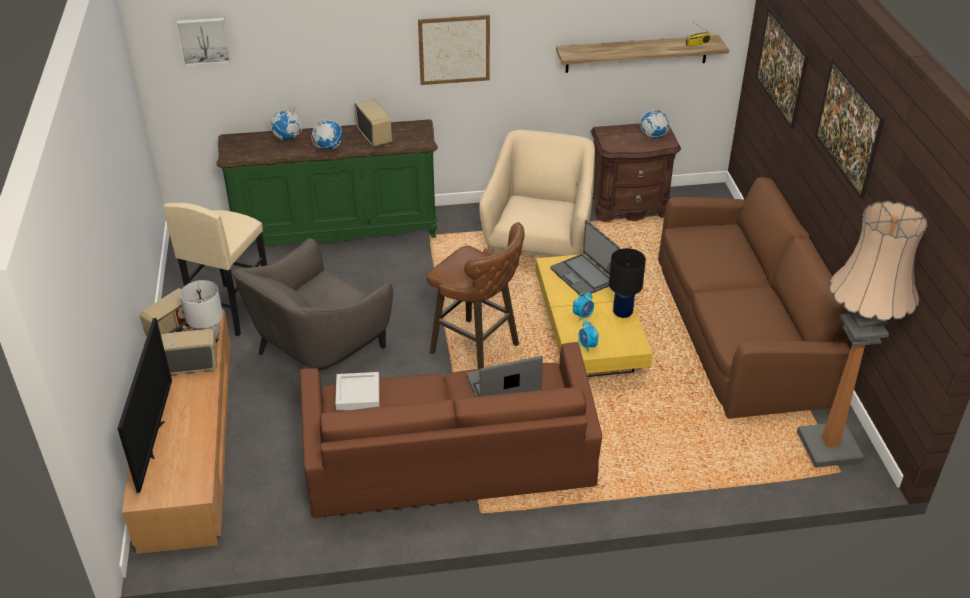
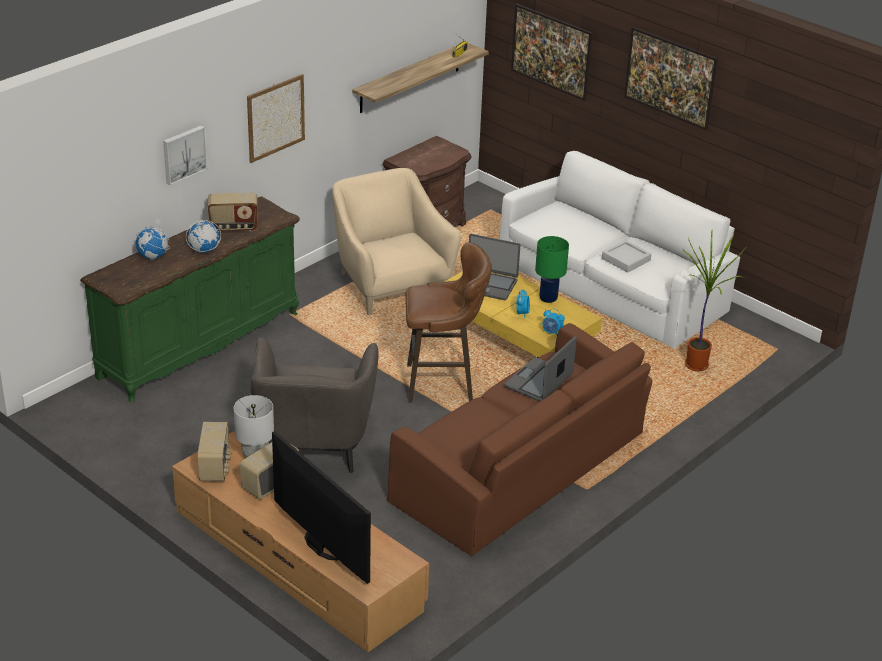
camera: 40 degrees left, 5 degrees down
(204, 40) = (66, 176): picture -> picture (183, 154)
(231, 310) = (190, 447): beige stool -> none
(358, 395) = (441, 437): grey tray -> grey tray (626, 259)
(375, 137) = (233, 227): radio -> radio turned 150 degrees clockwise
(623, 313) = (548, 299): black table lamp -> green table lamp
(653, 136) = (440, 150): globe -> none
(733, 446) = (697, 365): none -> potted plant
(741, 327) = (612, 284): brown sofa -> white sofa
(829, 447) = (754, 337): floor lamp -> none

